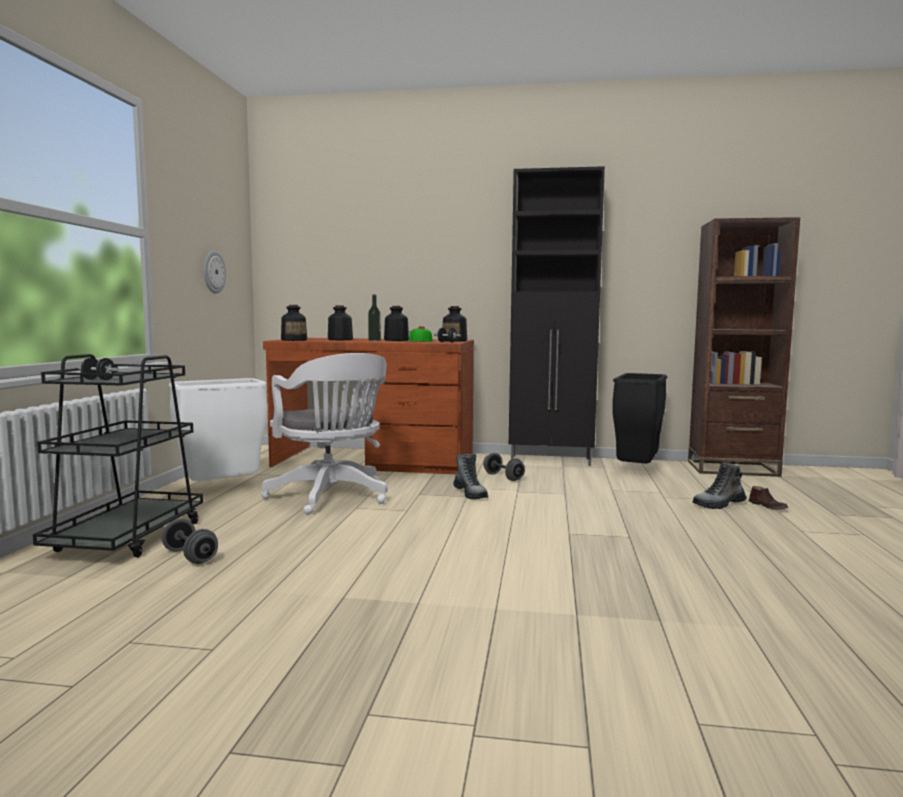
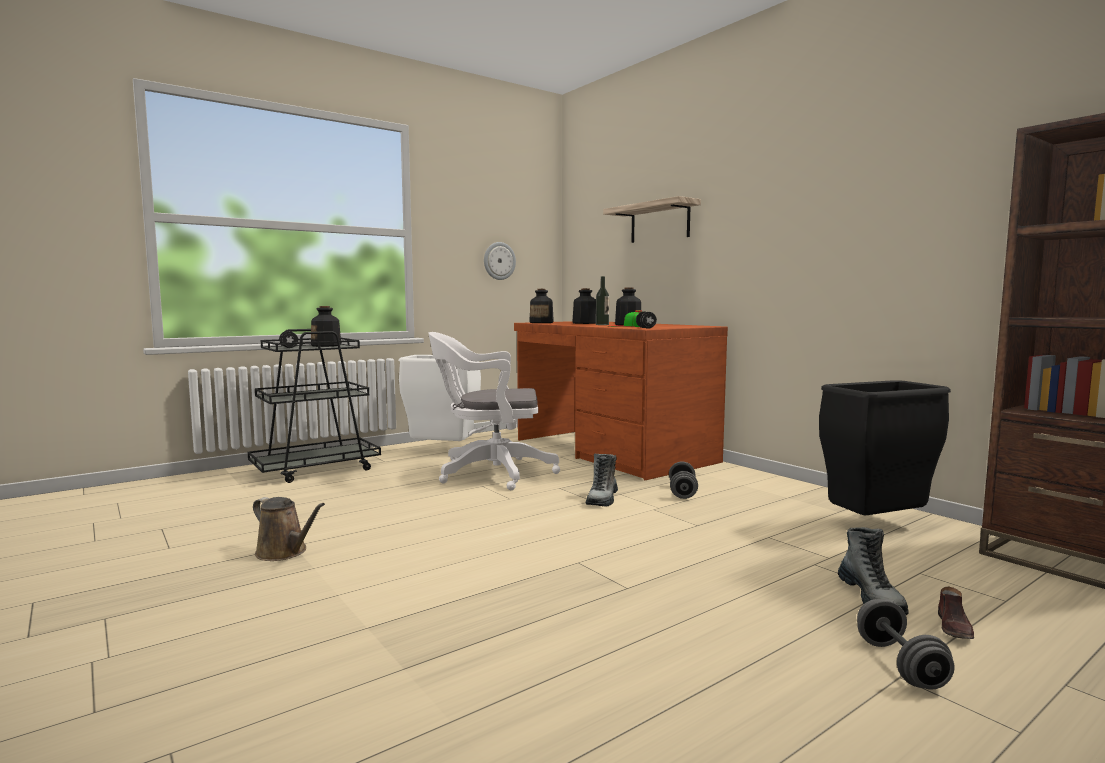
camera: 45 degrees right, 0 degrees up
(190, 556) = (308, 490): grey dumbbell -> grey dumbbell (900, 665)
(331, 497) = (490, 473): white office chair -> white office chair turned 75 degrees clockwise
(354, 604) = (284, 552): none -> brown watering can
(392, 246) = (659, 222): none -> shelf
(454, 341) = (679, 327): bottle -> bottle (326, 345)
(551, 461) = (793, 488): black cabinet -> none
(719, 504) = (871, 598): boot -> boot turned 120 degrees counterclockwise

